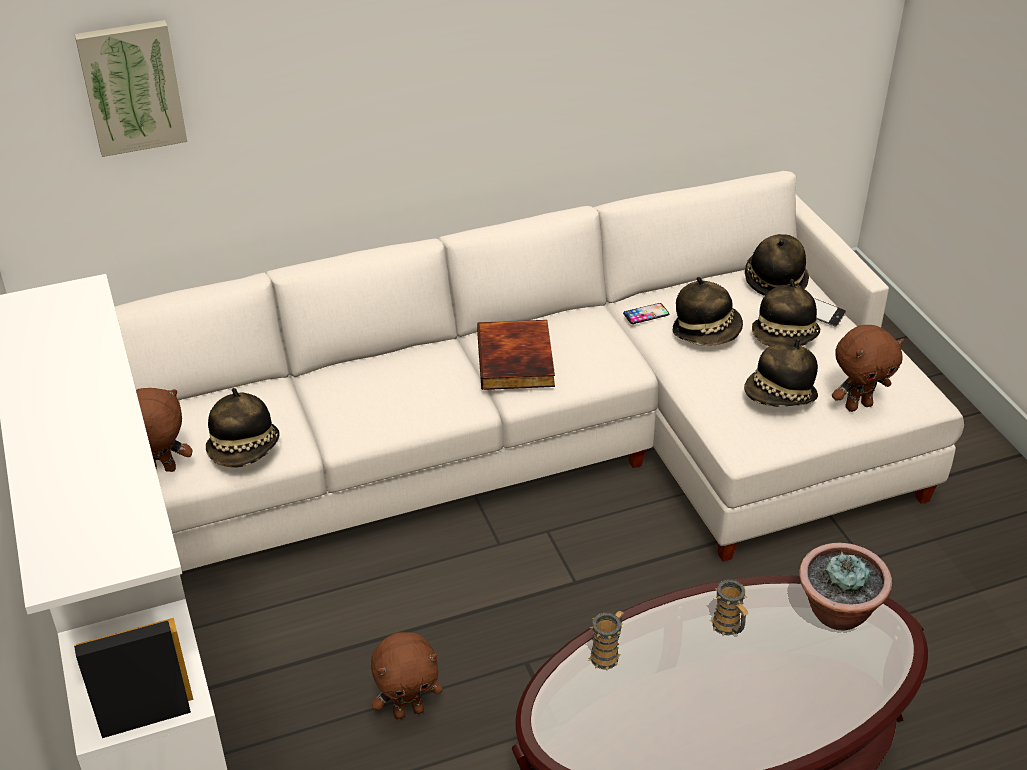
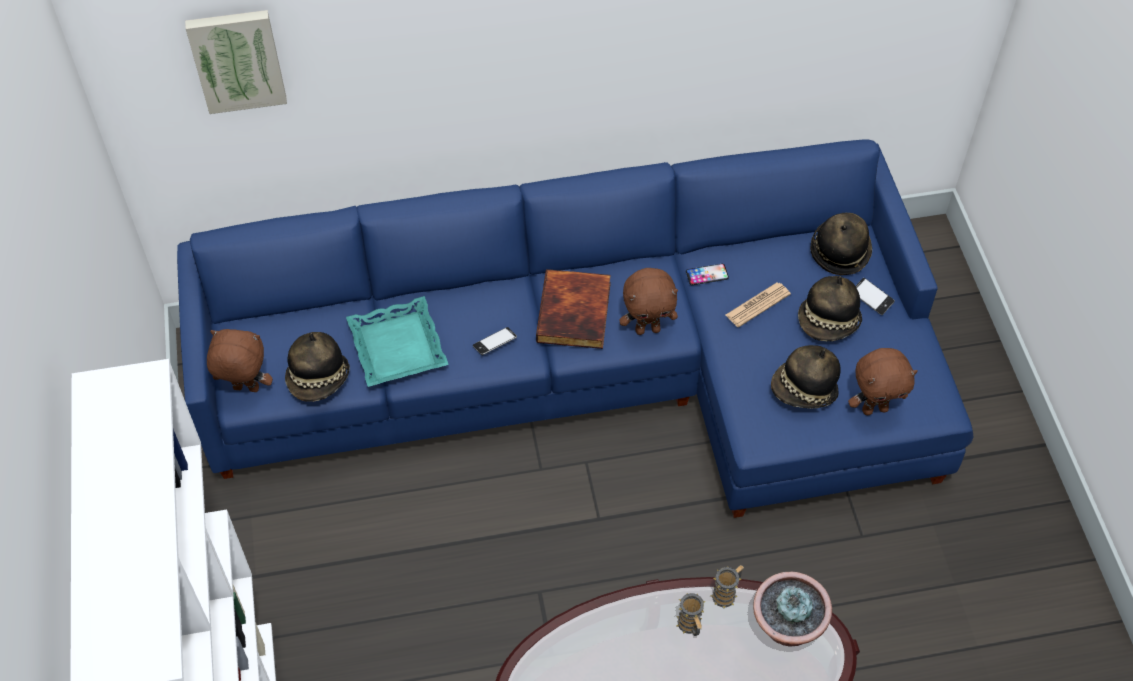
camera: 10 degrees right, 15 degrees up
(329, 411) = (398, 347): none -> turquoise tray
(408, 710) = (432, 621): brown plush toy -> brown plush toy (648, 329)
(436, 395) = (495, 343): none -> phone
(541, 447) = (600, 371): white sofa -> blue sofa
(607, 654) = (582, 636): mug -> mug (726, 594)
(707, 332) = (757, 305): hat -> newspaper

